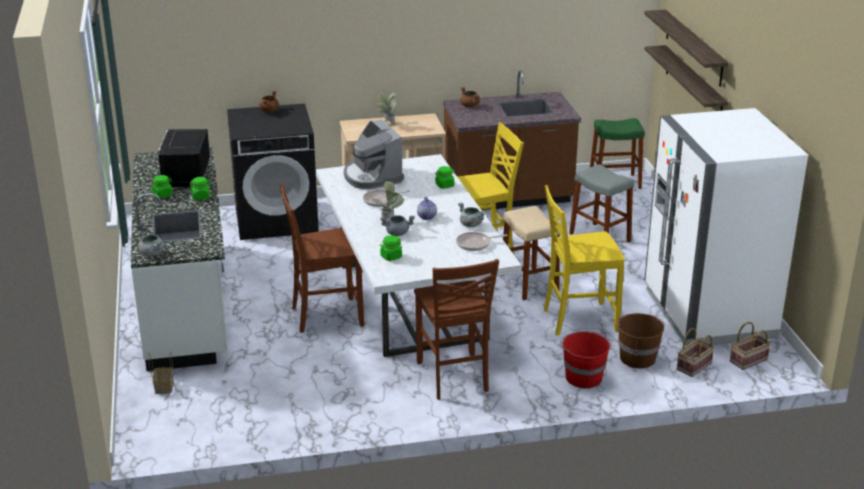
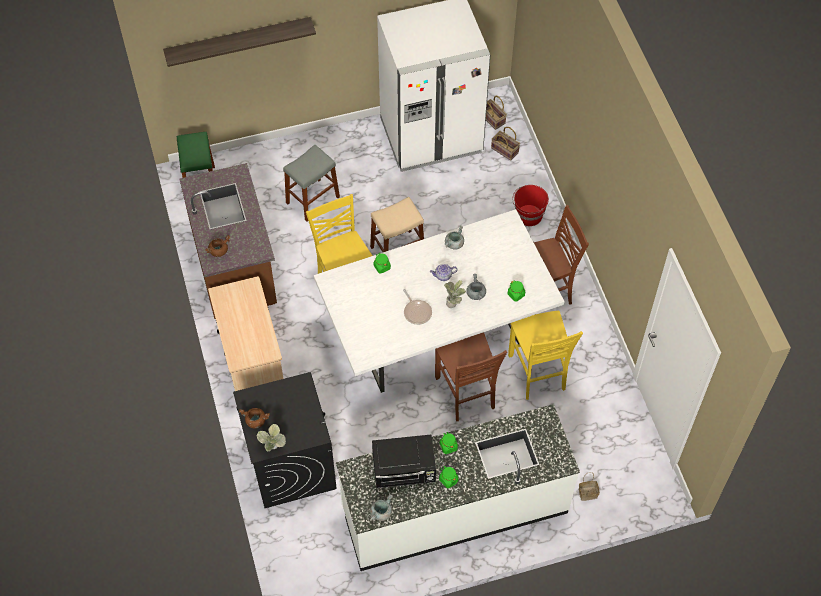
camera: 95 degrees left, 30 degrees up
(152, 253) = (559, 459): grey cooking pot -> grey cooking pot (381, 512)
(372, 177) = (369, 324): coffee machine -> none
(387, 123) = (235, 328): potted plant -> potted plant (273, 448)
(475, 244) = (487, 239): frying pan -> none
(578, 319) = (450, 217): yellow chair -> yellow chair (537, 373)
(637, 358) = (498, 182): brown bucket -> none
(693, 85) = (250, 61): shelf -> none

